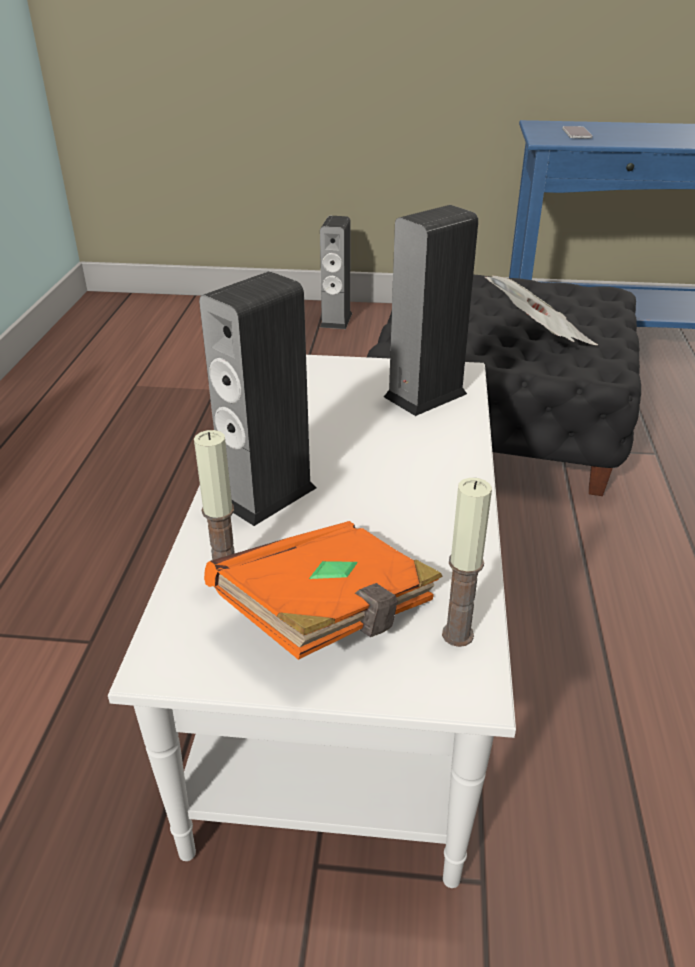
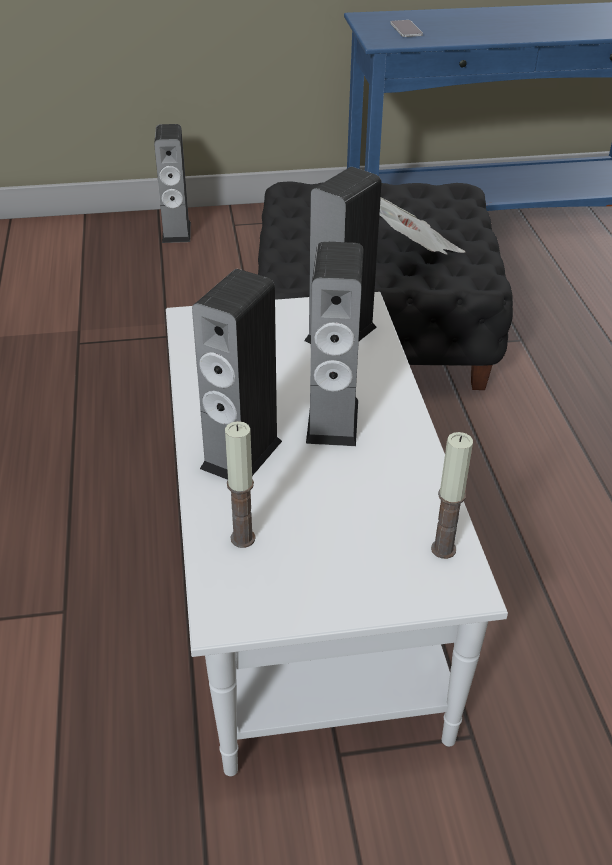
camera: 15 degrees left, 5 degrees up
(331, 615) = (340, 552): orange book -> none
(381, 476) = (332, 421): none -> speaker

